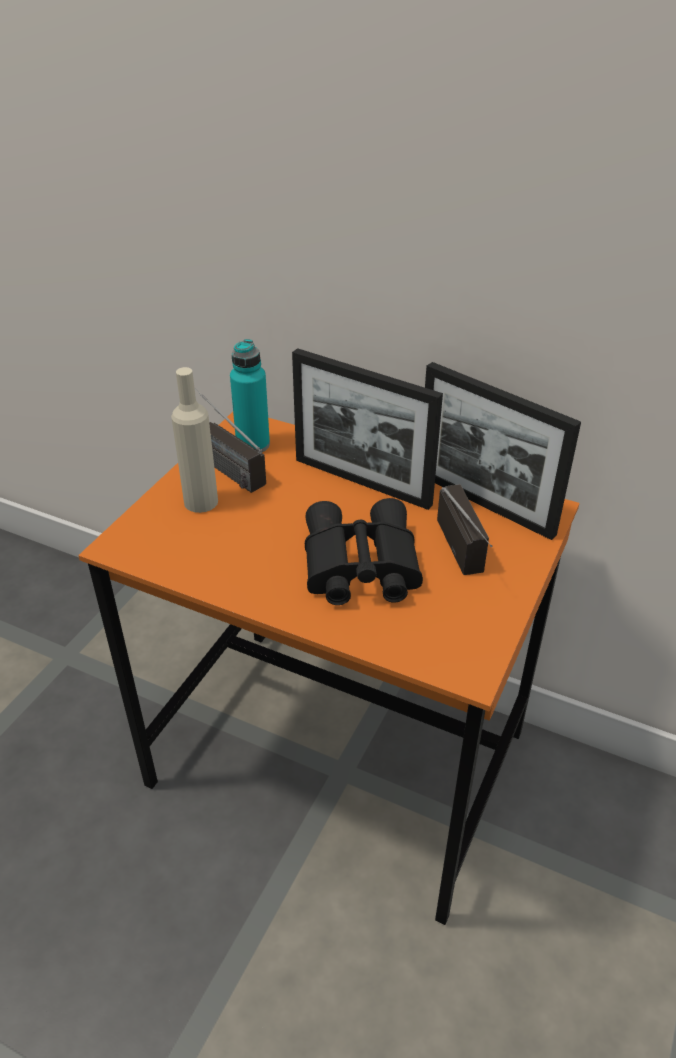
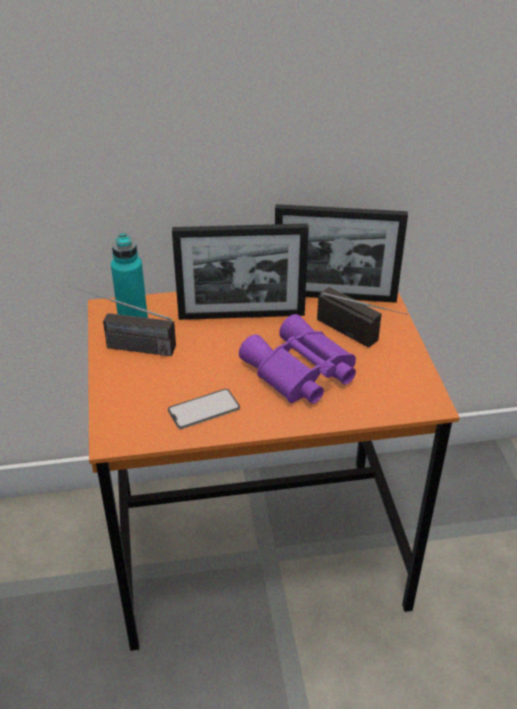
camera: 35 degrees left, 0 degrees up
(201, 502) = (141, 379): beige bottle -> none
(225, 558) = (203, 409): none -> phone
(358, 567) = (299, 373): black binoculars -> purple binoculars

